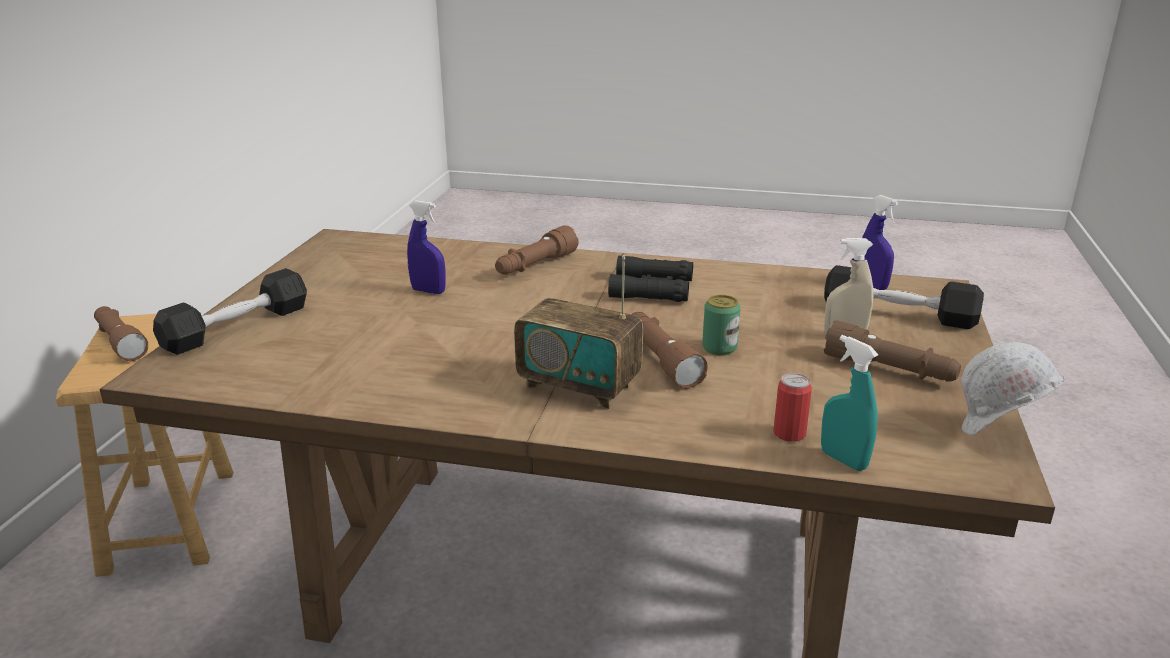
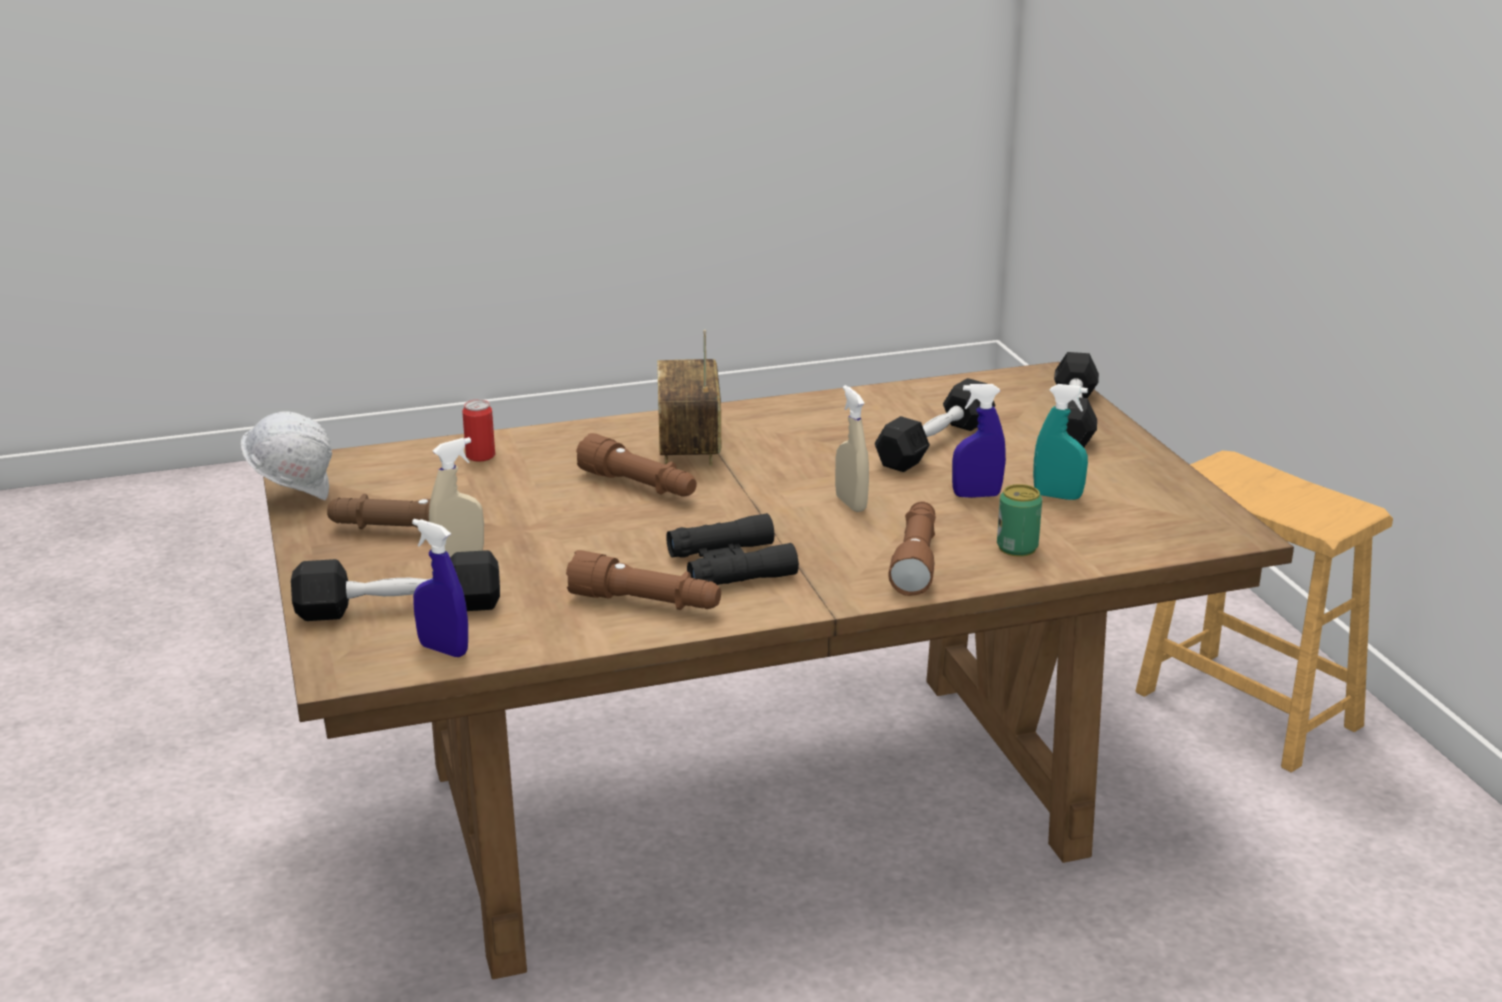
camera: 150 degrees right, 0 degrees up
(120, 342) = (1299, 494): brown flashlight -> brown flashlight (646, 603)
(380, 334) = (935, 444): none -> black dumbbell
(519, 306) = (851, 503): none -> beige spray bottle
(579, 386) = (689, 447): radio -> radio turned 90 degrees counterclockwise
(719, 348) = (590, 511): can -> can (1017, 547)
(843, 460) = (429, 448): turquoise spray bottle -> turquoise spray bottle (1057, 496)

